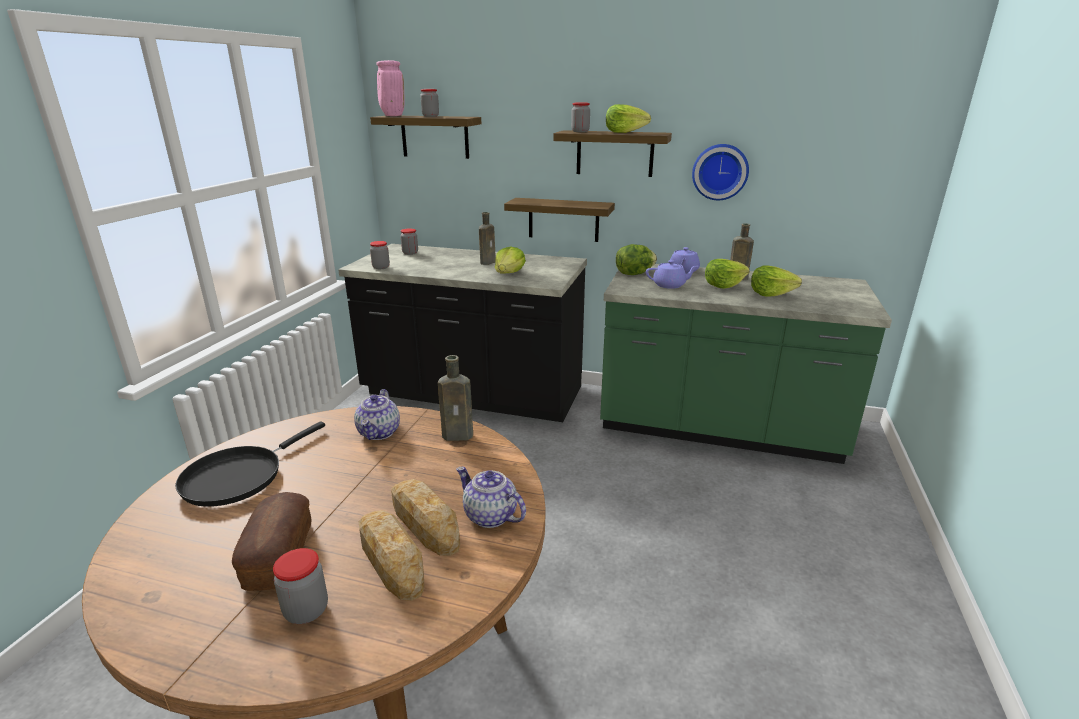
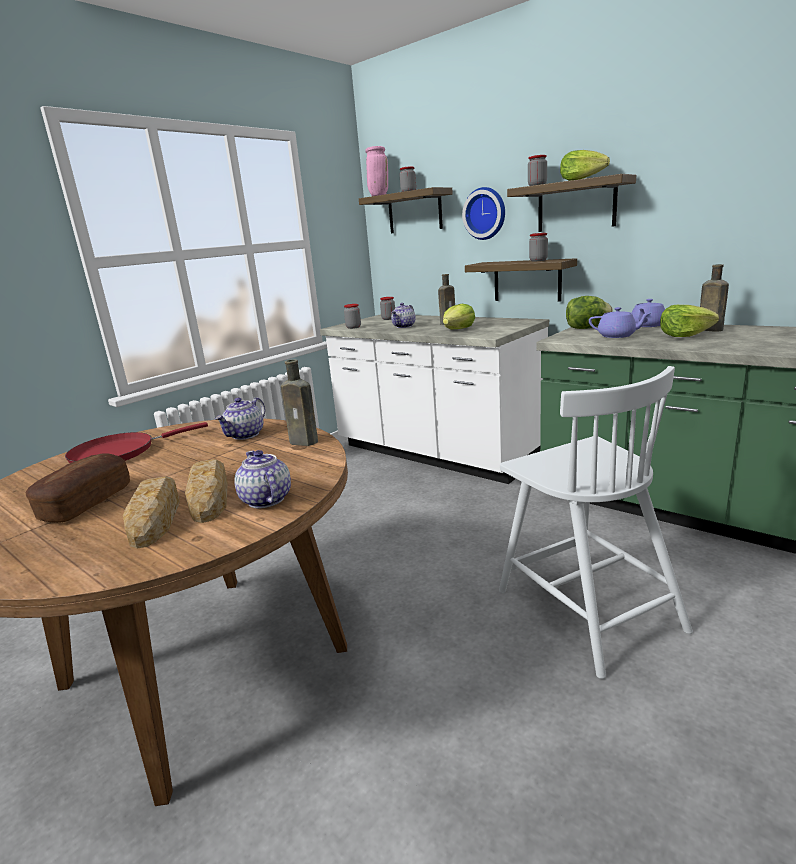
camera: 25 degrees right, 5 degrees down
(238, 476) = (119, 452): black frying pan -> red frying pan
(306, 610) = (60, 540): jar -> jar (538, 260)
(442, 267) = (404, 326): none -> teapot
(473, 393) = (436, 453): black counter -> white counter
(687, 537) = (586, 608): none -> white chair
(720, 172) = (694, 211): wall clock -> wall clock (485, 213)
(770, 294) = (739, 341): lettuce -> none

